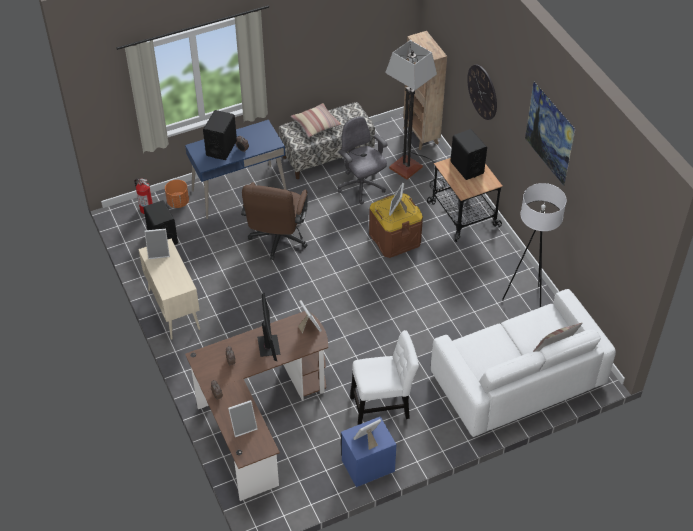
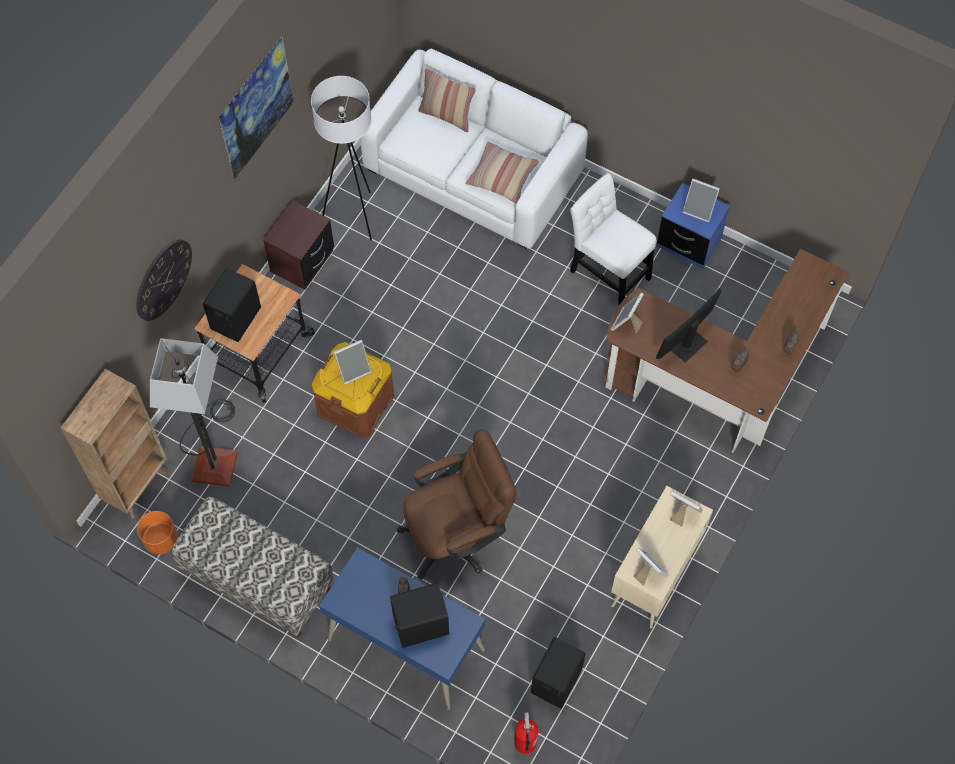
camera: 125 degrees left, 15 degrees up
(178, 202) = (482, 711): orange planter -> orange planter (160, 539)
(243, 426) = (801, 299): picture frame -> picture frame (682, 512)
(316, 124) = (256, 572): pillow -> pillow (502, 177)
(361, 187) = (289, 497): grey office chair -> none
(511, 261) = (302, 261): none -> brown nightstand

